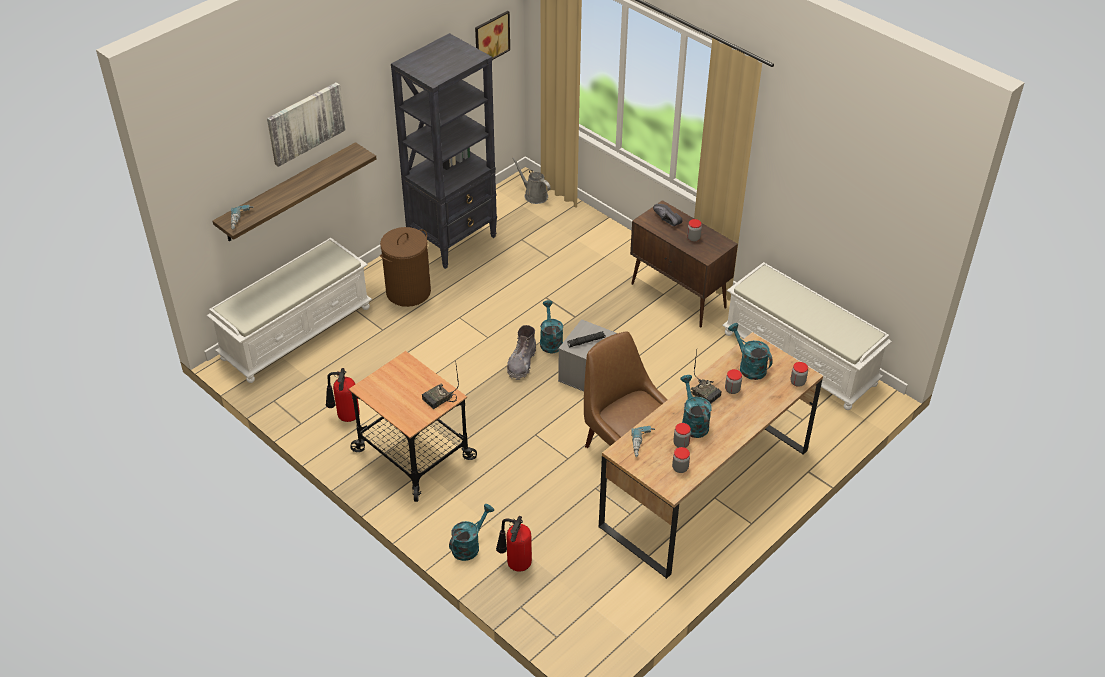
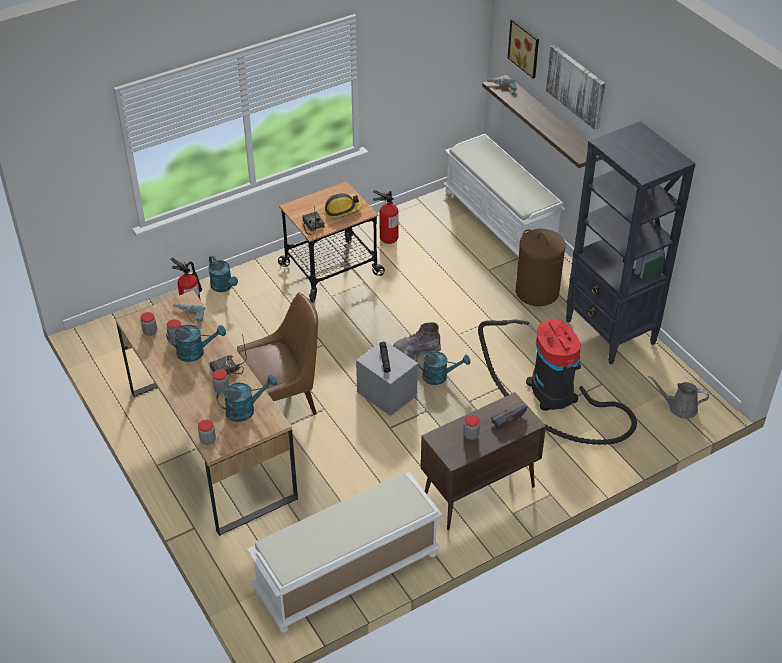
camera: 105 degrees right, 0 degrees up
(404, 381) = (342, 209): none -> hard hat
(490, 37) = (740, 229): picture -> picture (525, 47)
(521, 363) = (415, 351): grey boot -> grey boot turned 45 degrees counterclockwise
(534, 195) = (679, 408): grey watering can -> grey watering can turned 135 degrees counterclockwise
(546, 264) = (555, 395): none -> vacuum cleaner

